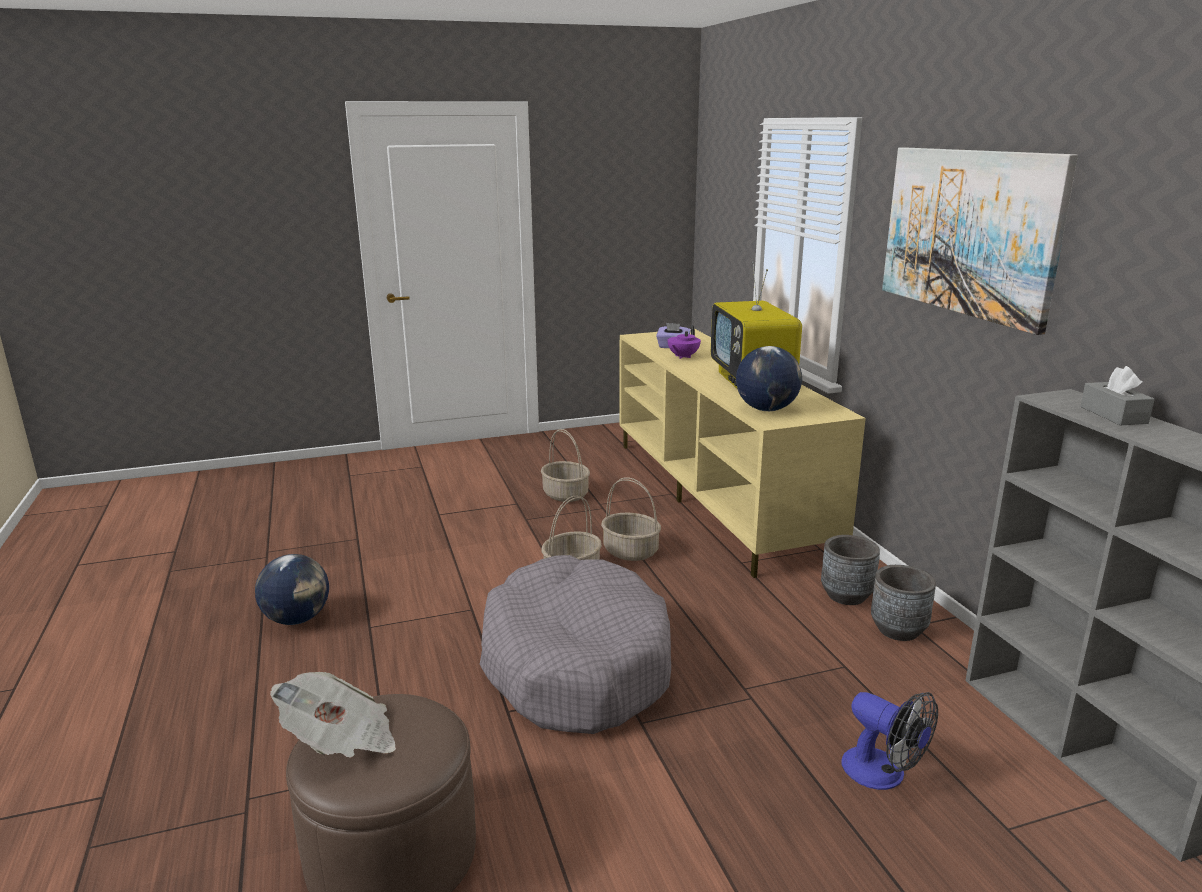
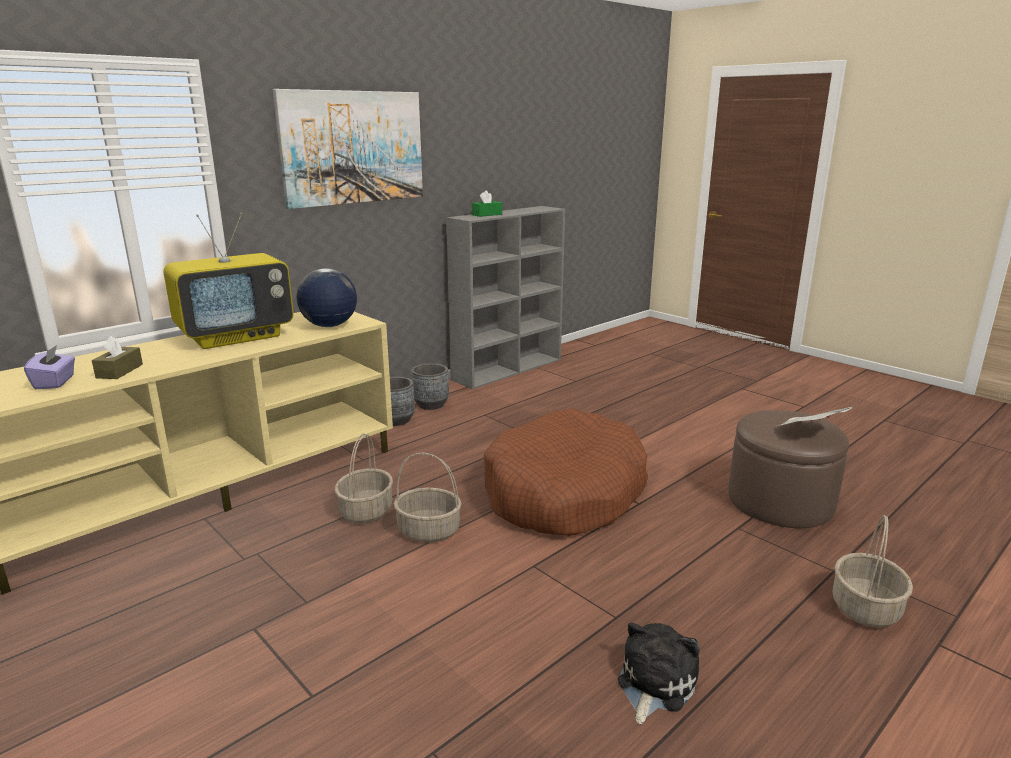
camera: 115 degrees left, 0 degrees up
(297, 619) = (654, 684): globe -> plush toy
(566, 494) = (215, 593): basket -> basket (865, 607)
(575, 664) = (564, 493): grey dog bed -> brown dog bed
(682, 357) = (119, 371): purple teapot -> brown tissue box
(883, 774) = (568, 401): fan -> none
(1113, 415) = (487, 214): grey tissue box -> green tissue box

